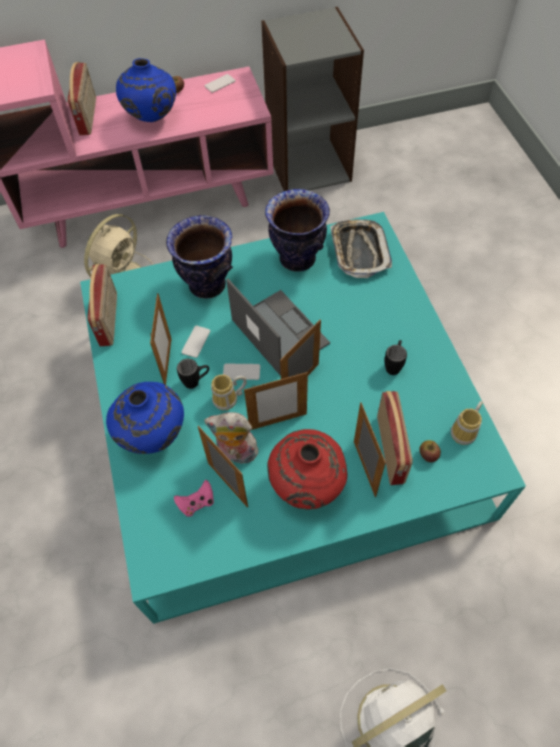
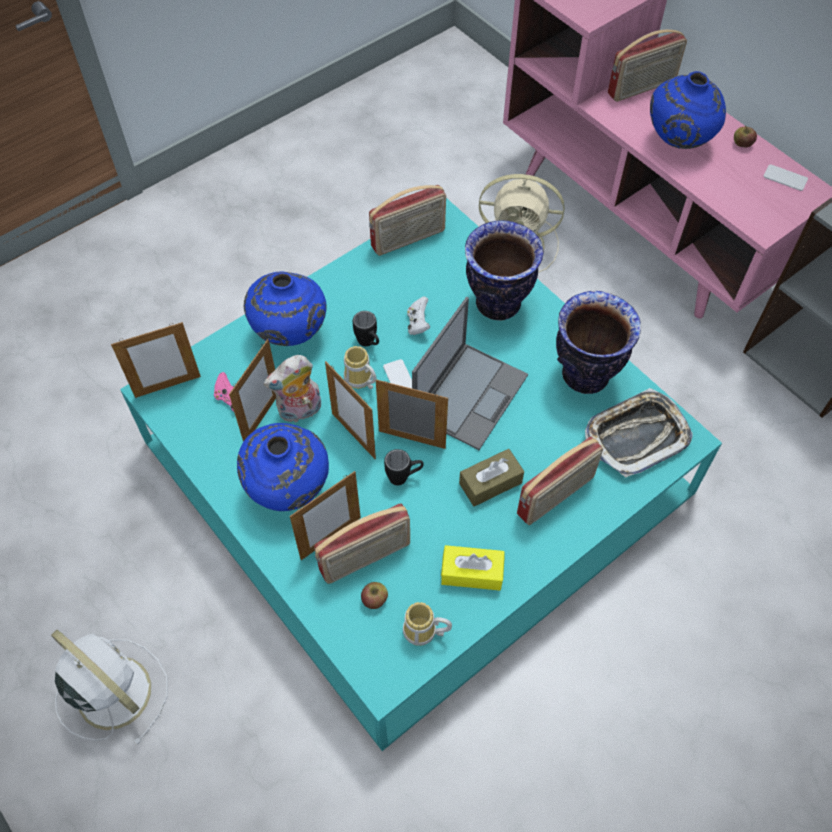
camera: 65 degrees right, 0 degrees up
(168, 362) = (381, 310): picture frame -> picture frame (168, 386)
(196, 342) = (418, 324): phone -> white game controller
(236, 453) = (300, 411): plush toy -> plush toy turned 105 degrees counterclockwise
(307, 485) = (289, 489): red vase -> blue vase
(360, 346) = (490, 483): none -> brown tissue box
(387, 312) = (556, 496): none -> radio
(394, 365) = (482, 527): black mug -> black mug (404, 477)
(428, 384) = (472, 573): none -> yellow tissue box

